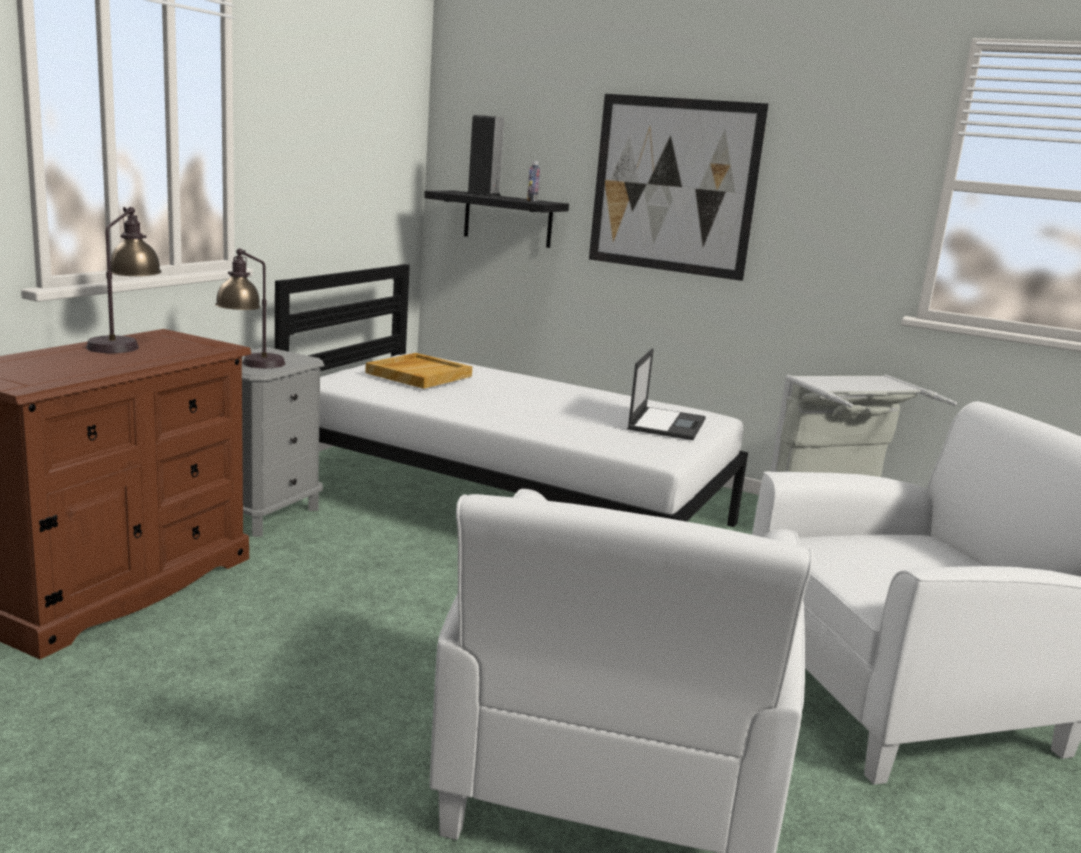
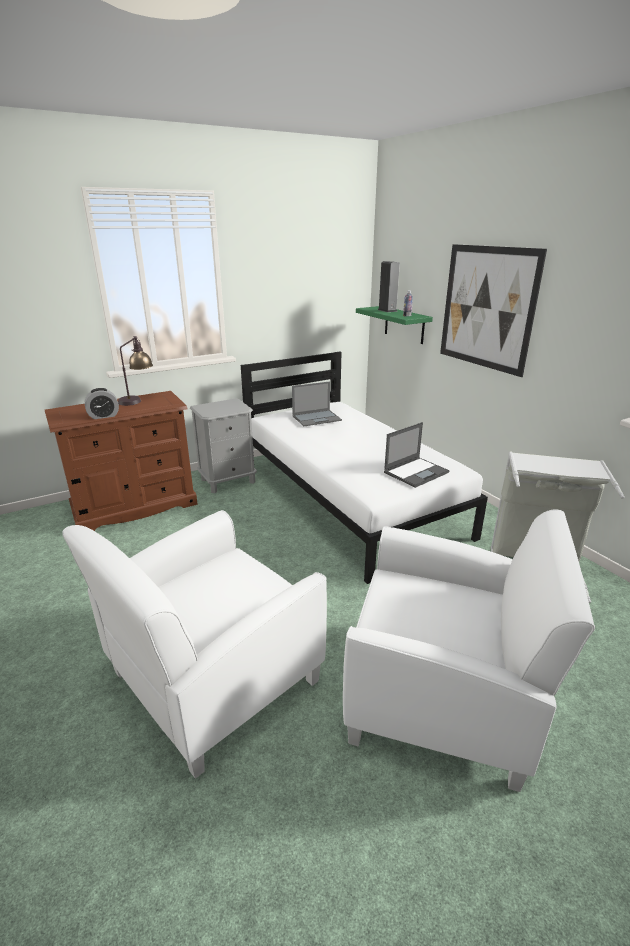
camera: 35 degrees right, 10 degrees up
(105, 370) = (104, 416): none -> alarm clock
(251, 366) = (211, 410): table lamp -> none
(419, 374) = (317, 418): beige tray -> laptop
(508, 219) = (404, 325): black shelf -> green shelf

